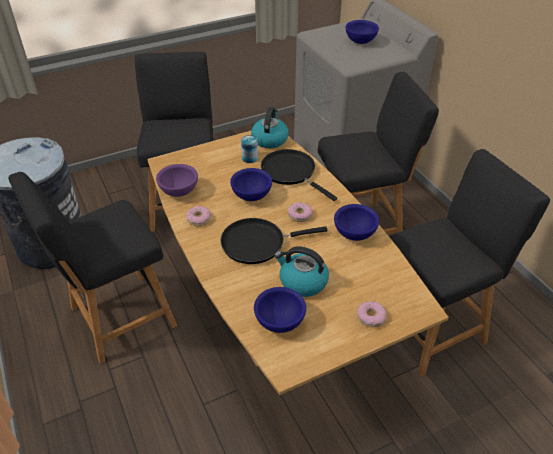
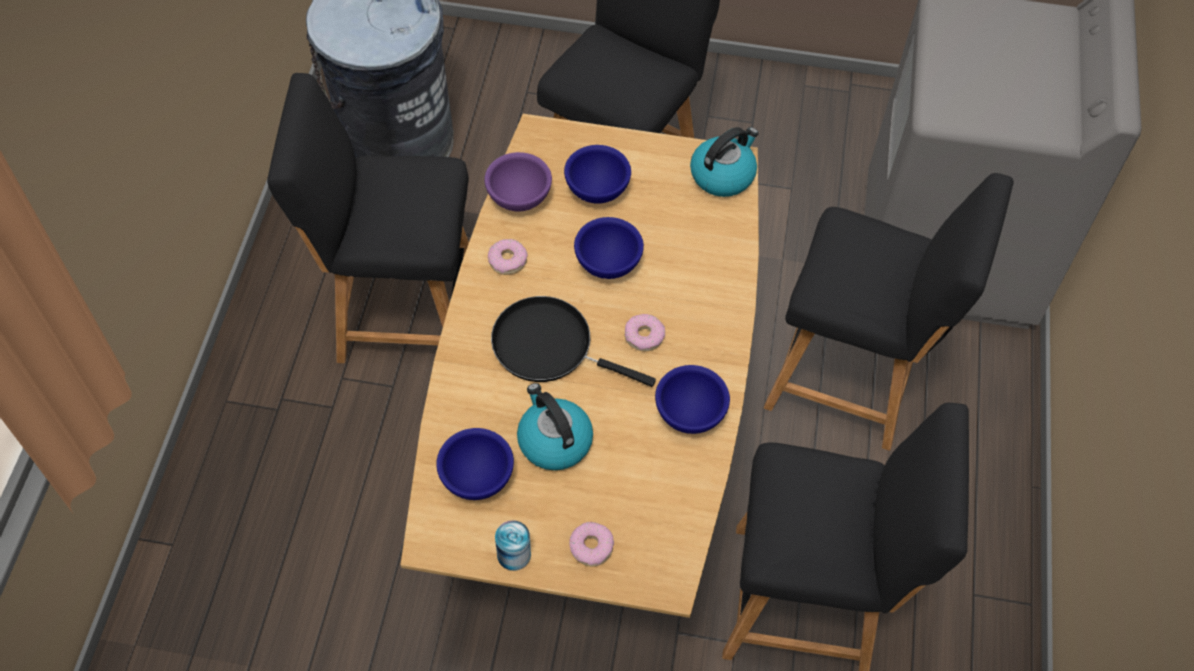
camera: 35 degrees right, 15 degrees up
(250, 158) = (663, 194): can -> can (514, 554)
(291, 172) = (699, 255): black frying pan -> none
(360, 42) = (1012, 66): blue bowl -> blue bowl (596, 190)

